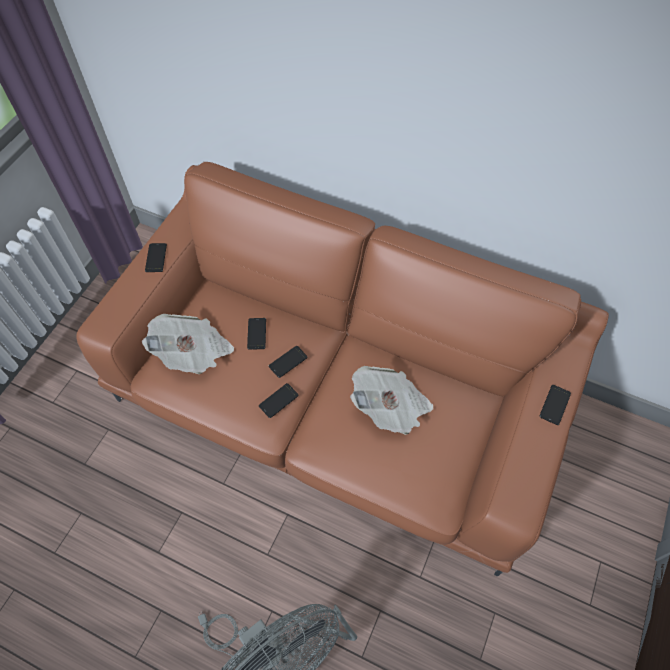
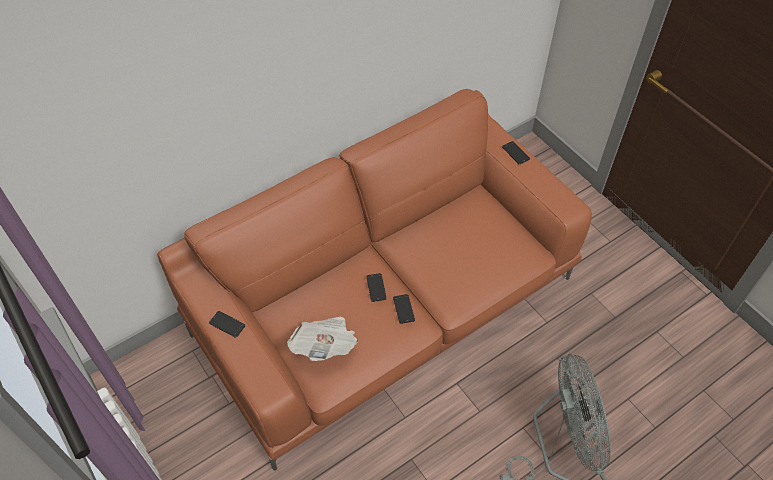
camera: 60 degrees left, 5 degrees down
(256, 334) = (338, 296): phone -> none
(391, 408) = (454, 244): newspaper -> none

